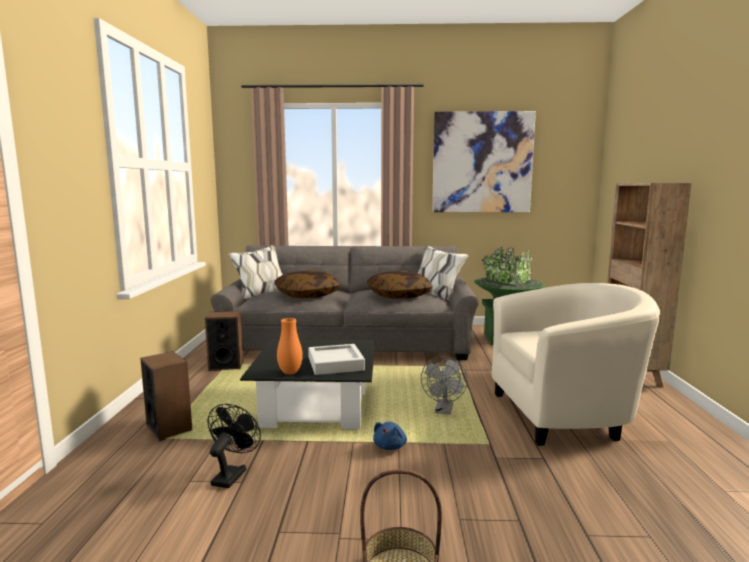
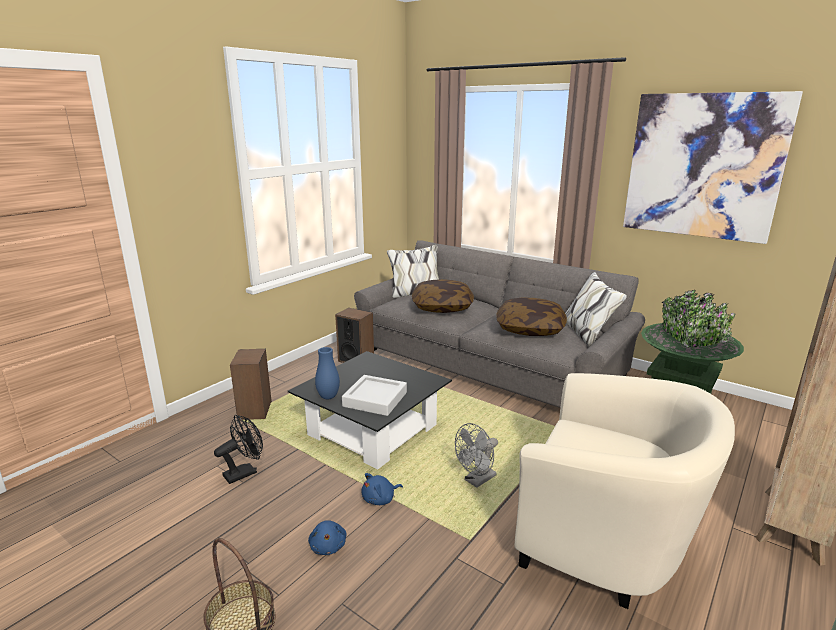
camera: 35 degrees right, 10 degrees up
(290, 372) = (328, 397): orange vase -> blue vase
(393, 490) = (328, 546): none -> blue plush toy

